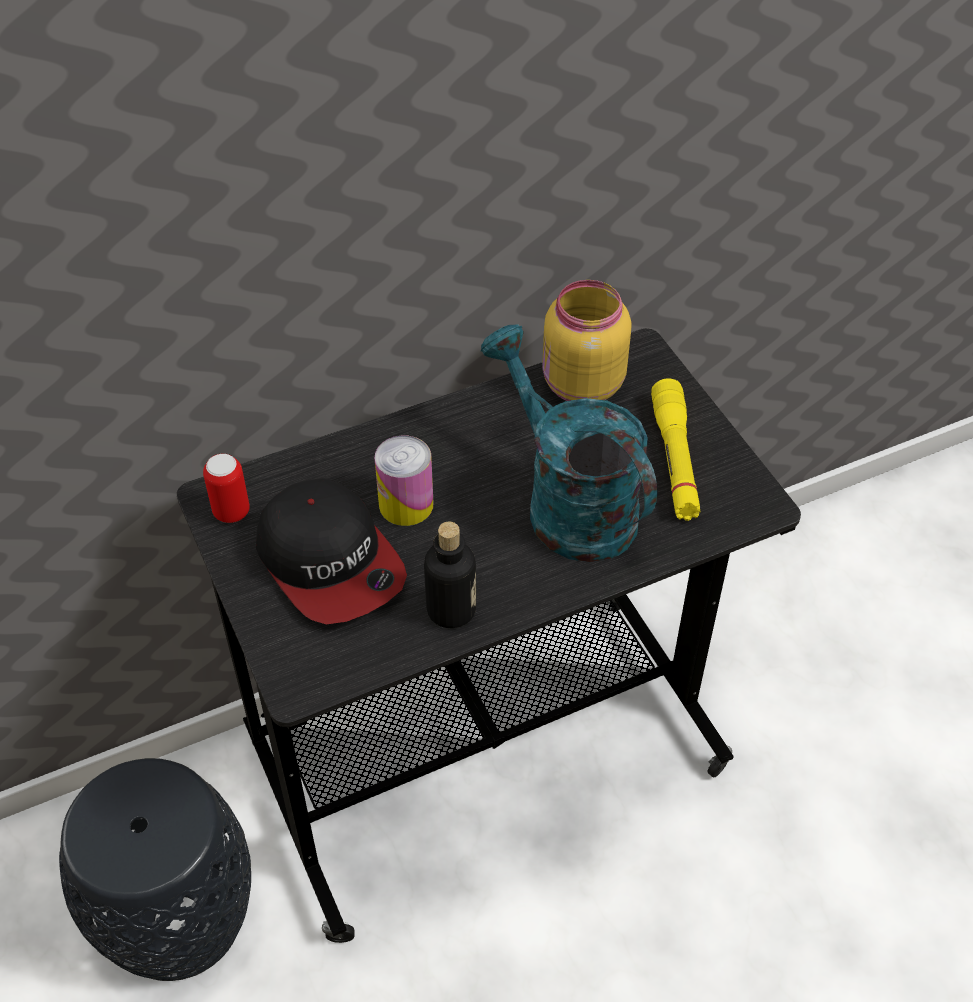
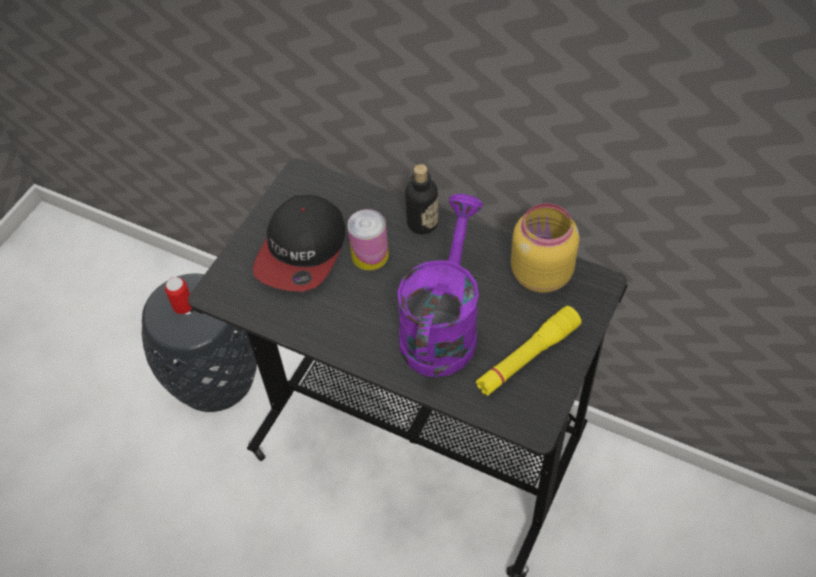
camera: 55 degrees right, 5 degrees up
(231, 512) = (297, 189): can -> can (183, 307)
(451, 610) = (316, 323): bottle -> bottle (422, 223)
(568, 503) = (441, 326): turquoise watering can -> purple watering can

